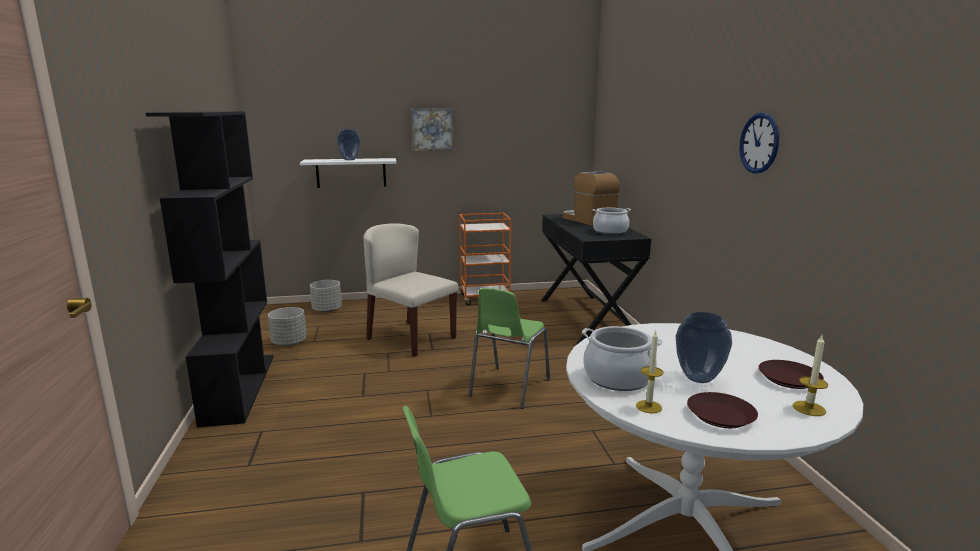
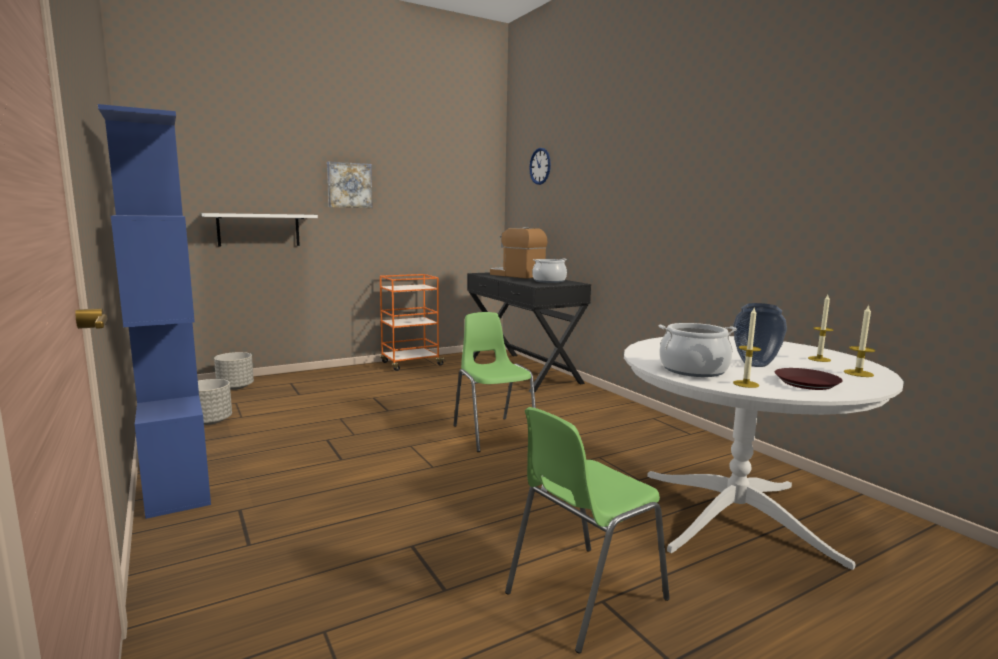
camera: 20 degrees left, 5 degrees down
(239, 387) = (175, 471): black bookcase -> blue bookcase
(350, 159) = (261, 213): vase -> none
(410, 338) = (356, 403): beige chair -> none
(508, 388) = (493, 433): green chair -> green chair turned 150 degrees clockwise
(759, 143) = (715, 180): wall clock -> wall clock (540, 166)
(789, 379) = (819, 359): brown plate -> candle

